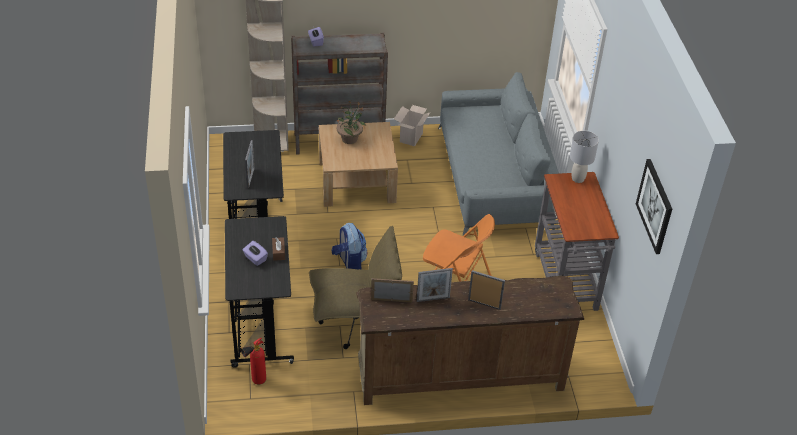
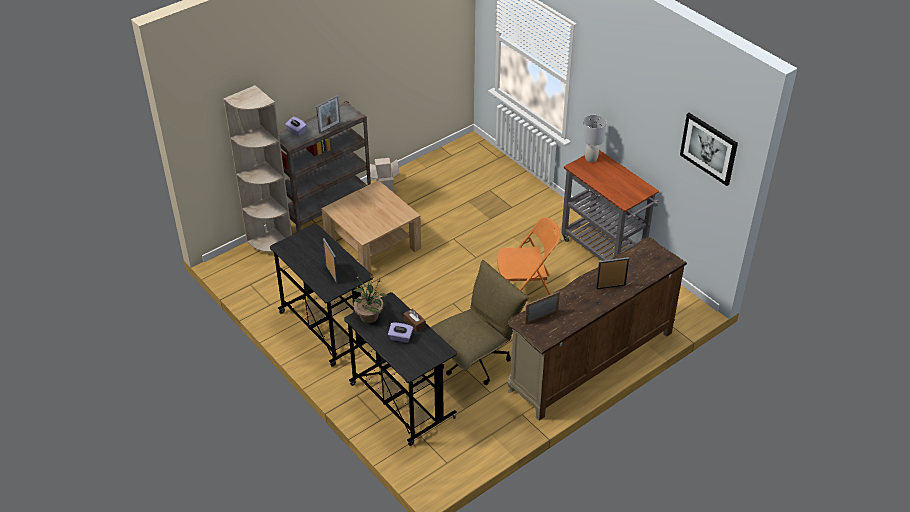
camera: 30 degrees left, 0 degrees up
(256, 381) = (439, 447): fire extinguisher -> none
(349, 263) = (428, 315): backpack -> none
(350, 138) = (359, 208): potted plant -> potted plant (369, 316)
(433, 299) = (570, 301): picture frame -> picture frame (329, 127)
(493, 177) = (479, 193): grey sofa -> none

